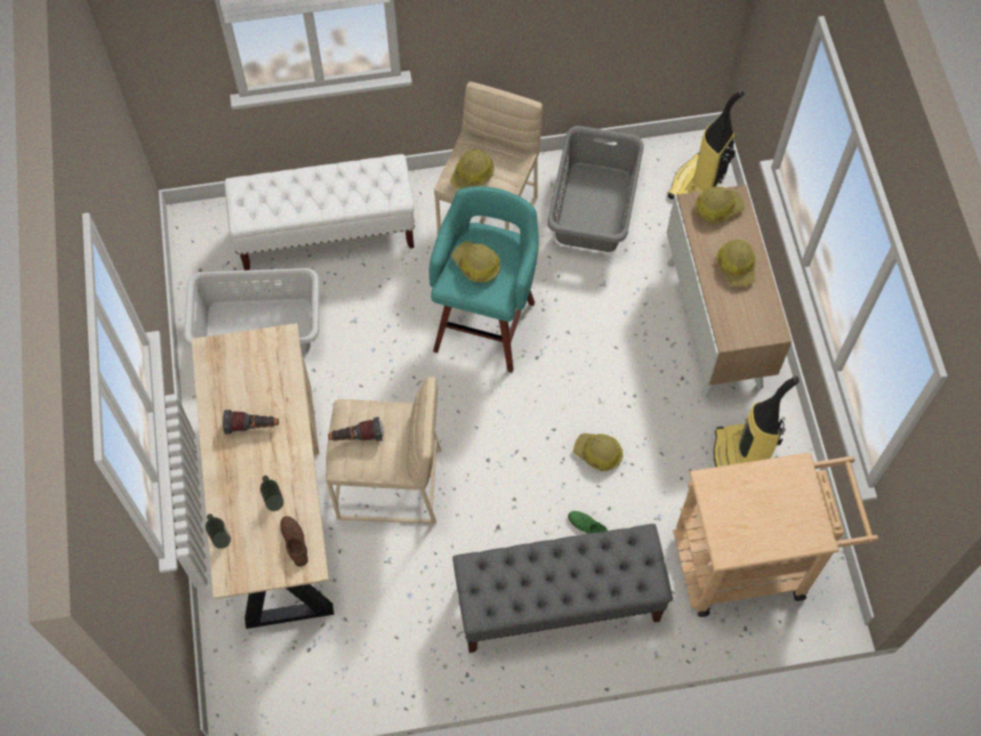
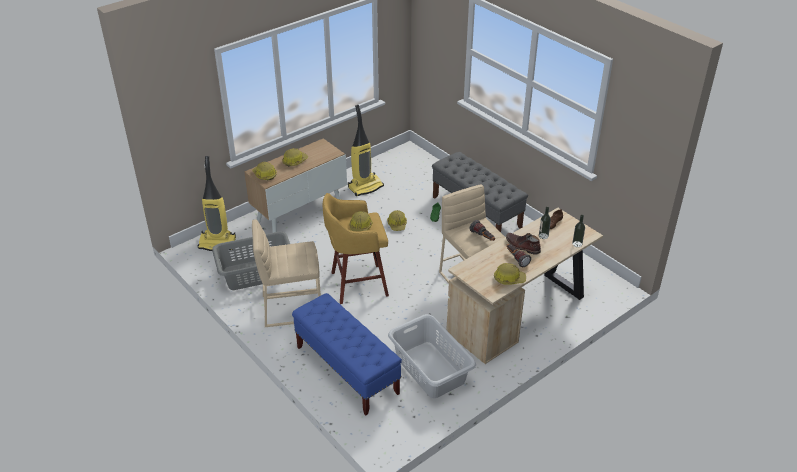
camera: 120 degrees left, 25 degrees down
(273, 454) = (522, 246): none -> brown boot
(327, 234) = (347, 370): white bench -> blue bench
(472, 175) = (300, 258): hard hat -> hard hat (509, 279)
(486, 323) = (357, 284): turquoise stool -> yellow stool
(752, 561) = (409, 171): beige cart -> none

